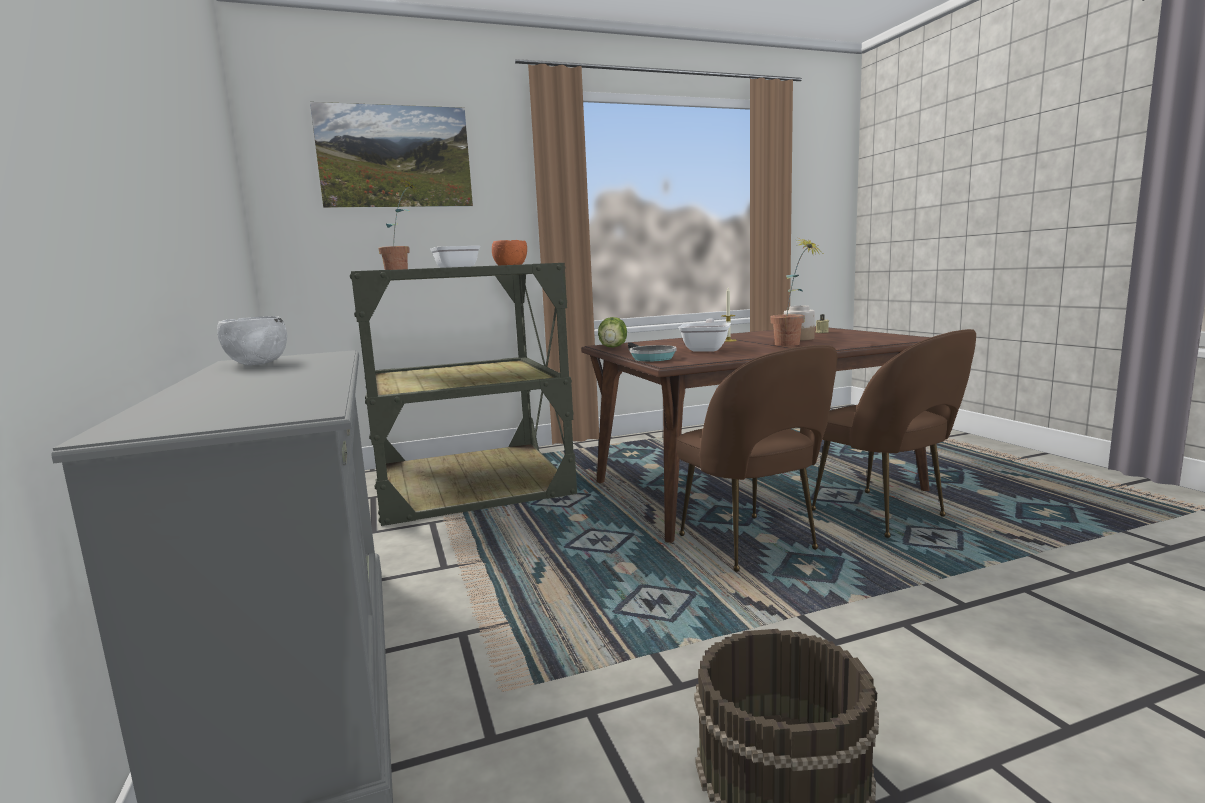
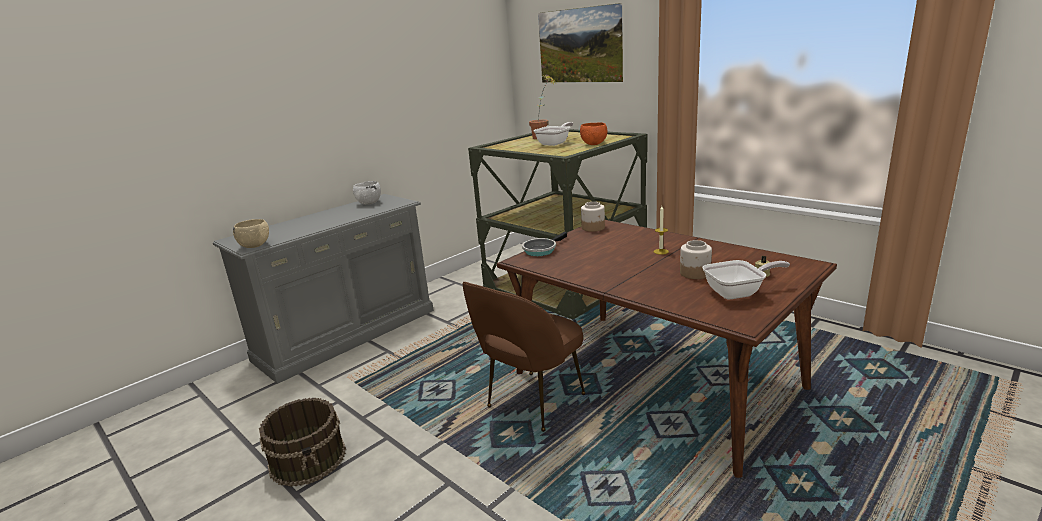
camera: 65 degrees right, 10 degrees up
(302, 409) = (255, 246): none -> beige bowl
(613, 347) = (593, 228): lettuce -> jar
(706, 349) = (598, 255): frying pan -> frying pan (738, 293)
(793, 345) = (646, 278): potted plant -> none
(885, 516) = (638, 457): brown chair -> none

